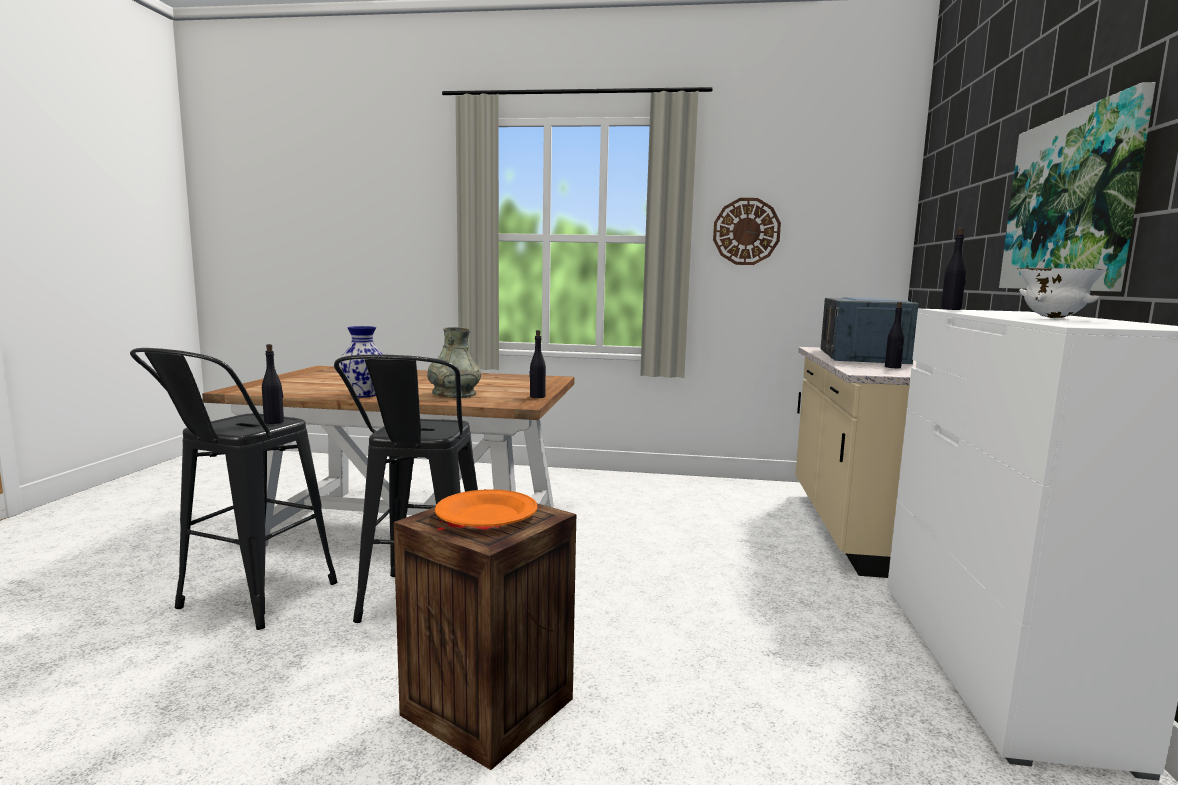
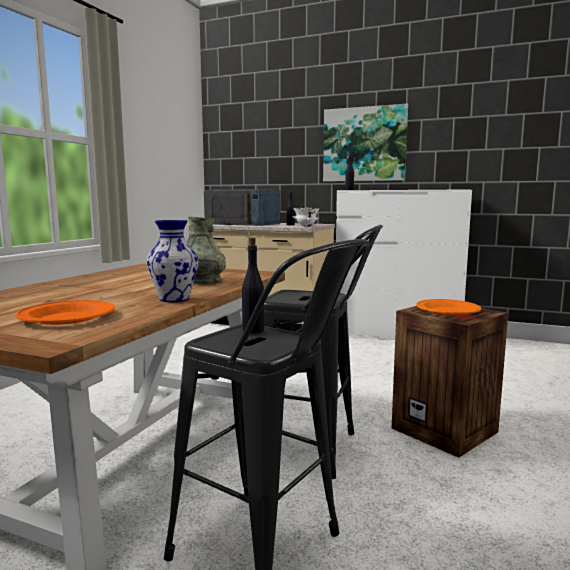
camera: 75 degrees left, 0 degrees up
(302, 386) = (67, 318): none -> orange plate
(537, 397) = (233, 270): black bottle -> none
(746, 231) = (139, 141): wall clock -> none
(1052, 318) = (413, 189): white bowl -> white bowl (306, 226)

